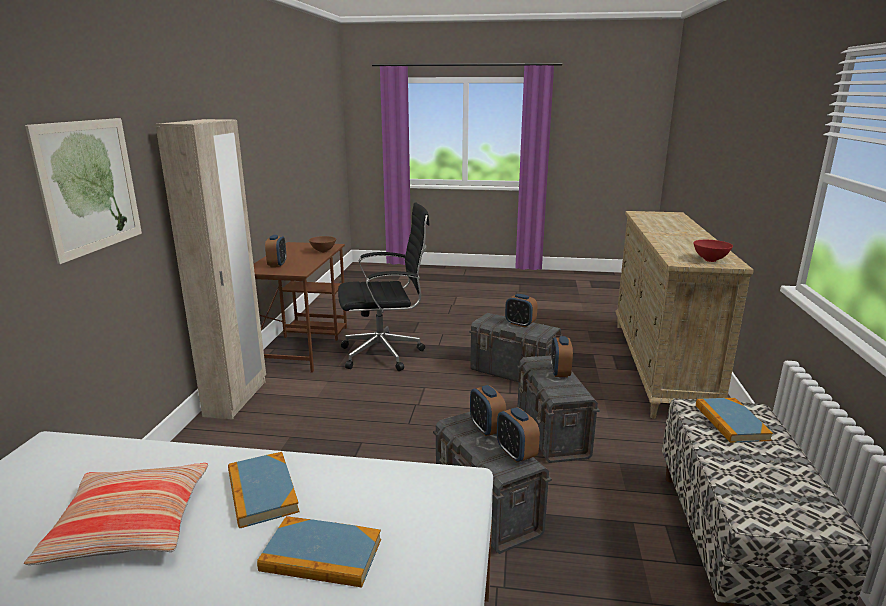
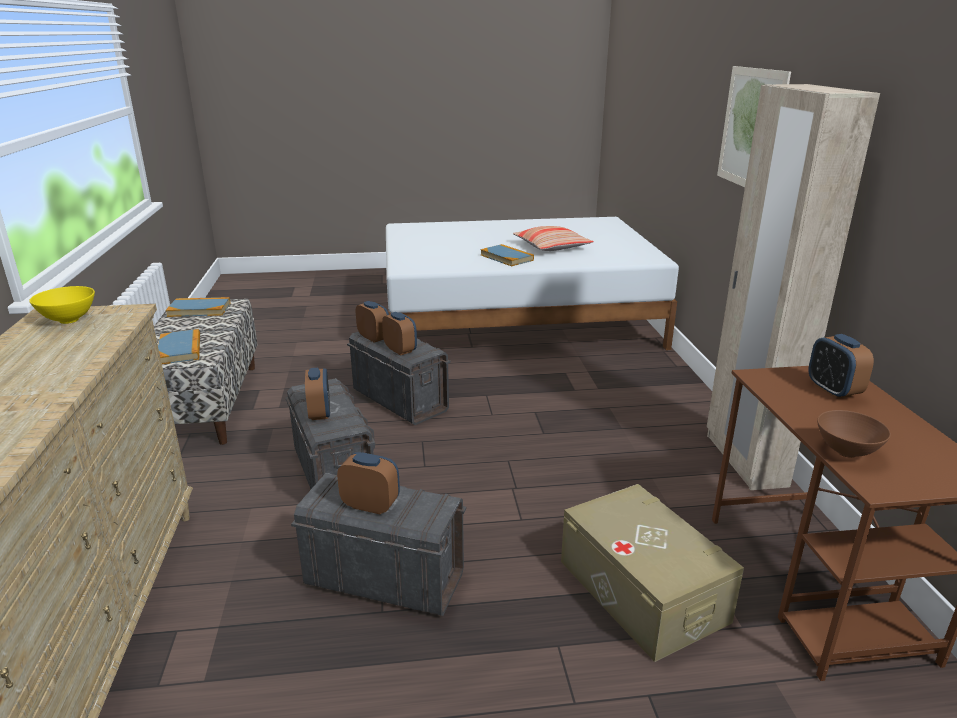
camera: 165 degrees right, 5 degrees up
(321, 555) = (457, 248): book -> book (199, 309)
(385, 354) = (641, 590): black office chair -> beige storage box
(710, 260) = (68, 320): red bowl -> yellow bowl

